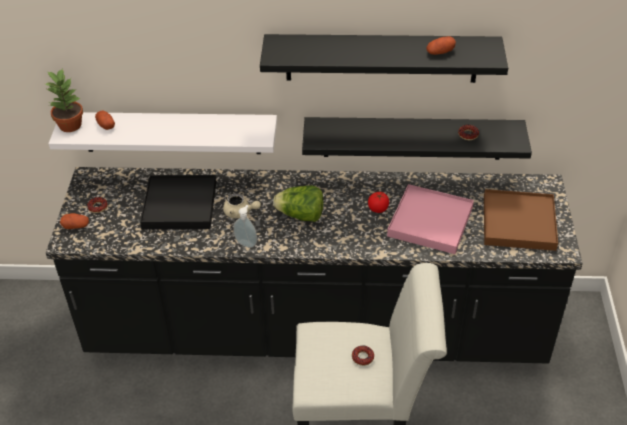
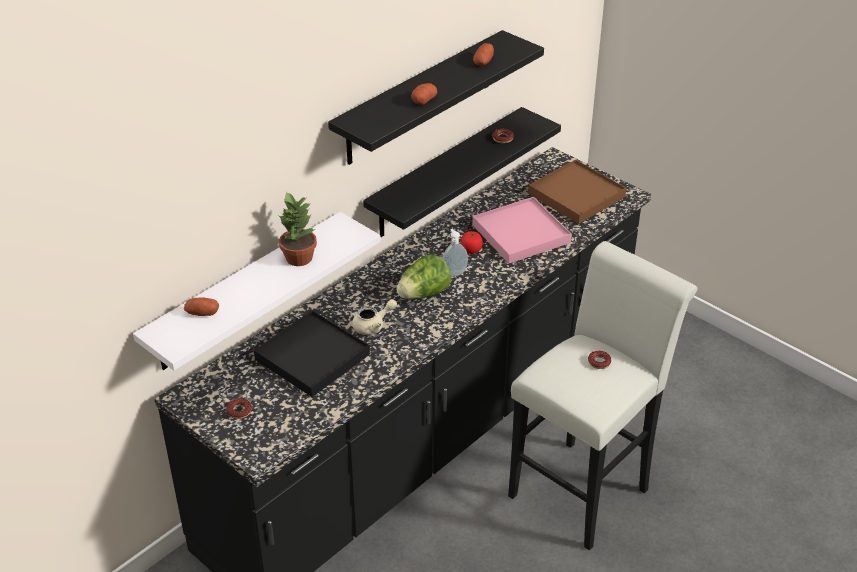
camera: 50 degrees left, 5 degrees down
(70, 125) = (165, 335): potted plant -> potted plant (298, 257)
(76, 226) = (246, 439): potato -> potato (424, 100)
(246, 243) = (416, 342): soap dispenser -> soap dispenser (454, 273)

